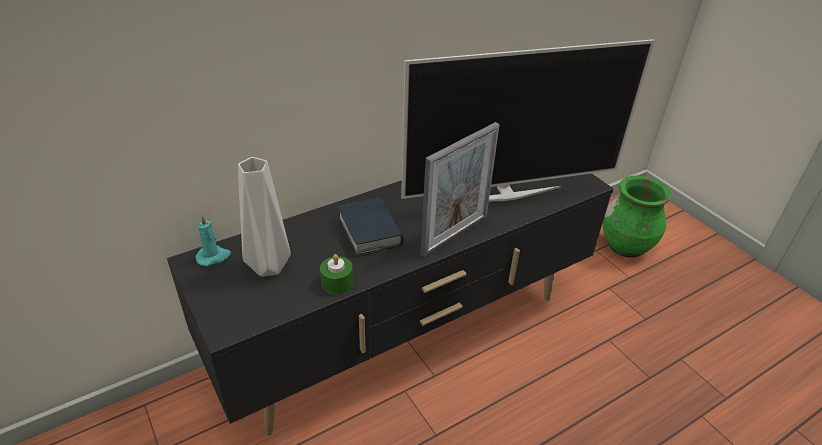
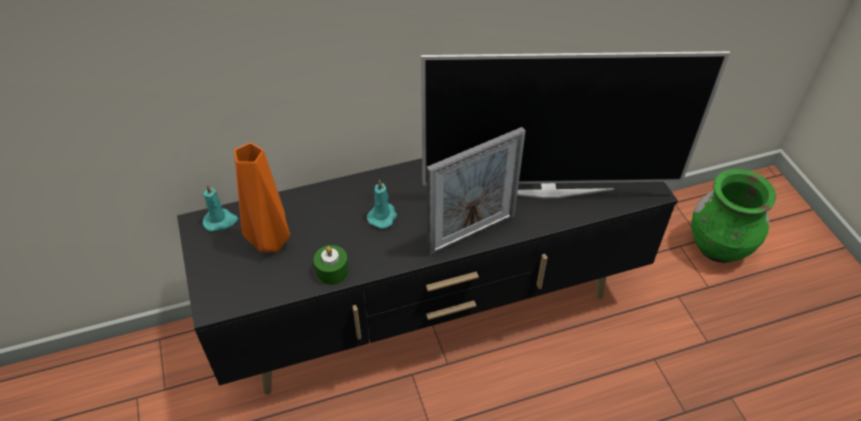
camera: 15 degrees right, 10 degrees up
(269, 268) = (270, 243): grey vase -> orange vase
(369, 232) = (383, 216): book -> turquoise candle

